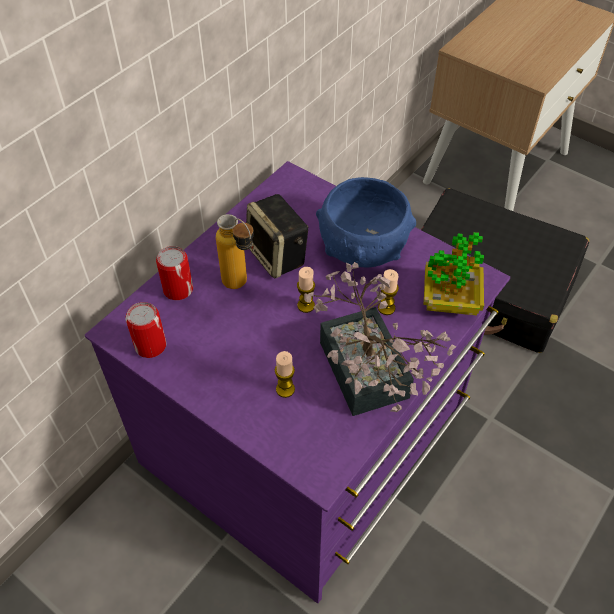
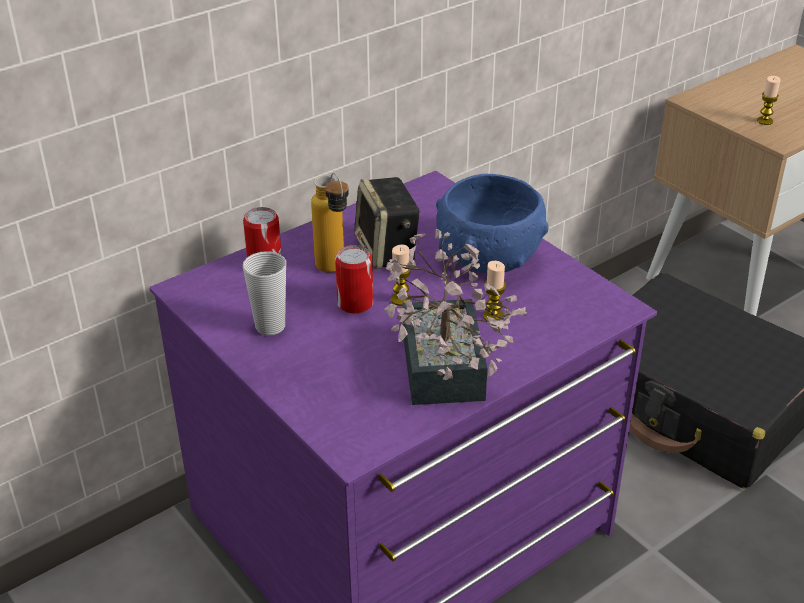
camera: 15 degrees right, 15 degrees down
(150, 345) = (214, 306): can -> can (355, 304)
(206, 357) = (270, 326): none -> cup
(285, 389) = (345, 368): candle -> candle (764, 121)
(450, 301) = (572, 321): potted plant -> none

